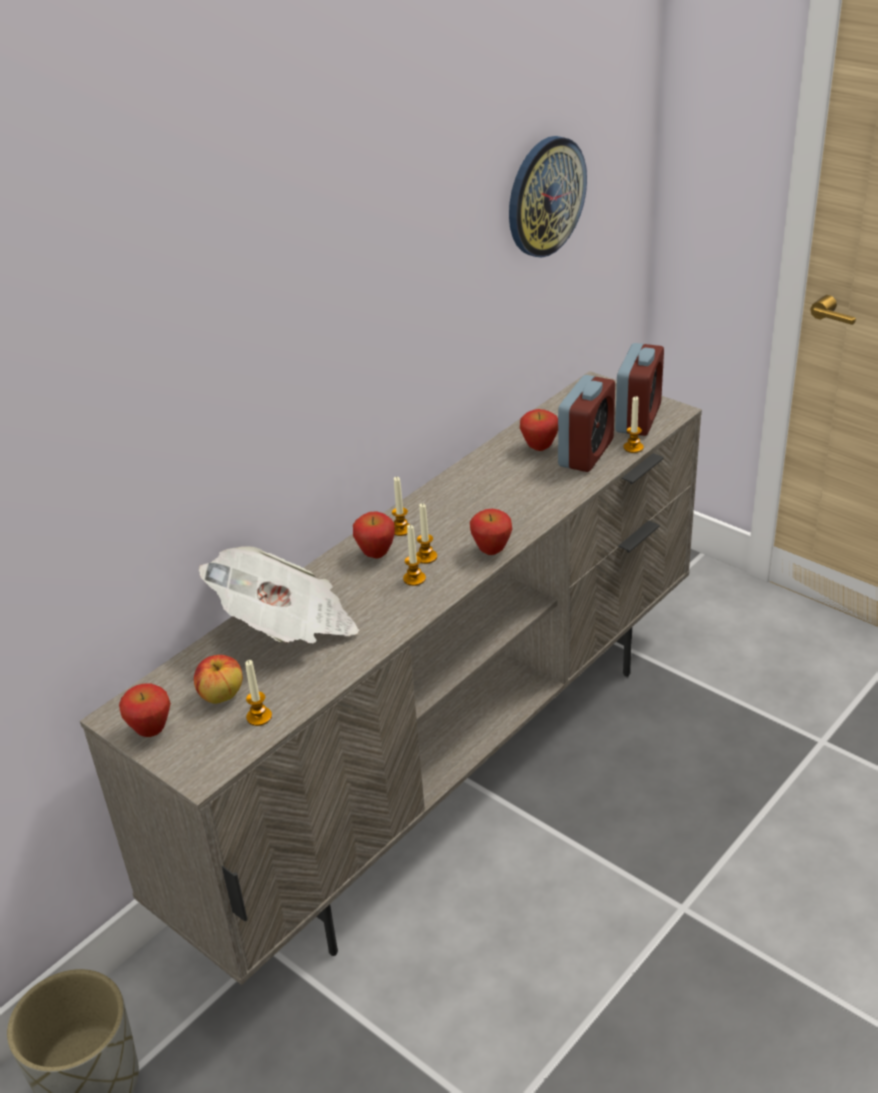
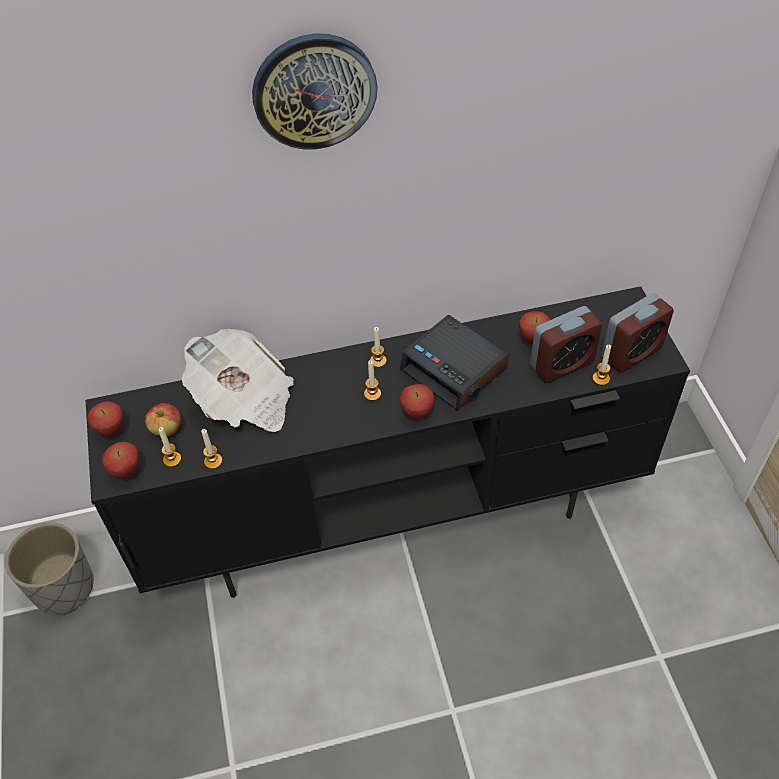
camera: 35 degrees right, 15 degrees up
(376, 554) = (344, 373): apple -> apple (127, 473)
(414, 579) = (349, 408): candle -> candle (213, 461)
(452, 770) = (397, 517): beige tv stand -> black tv stand
(488, 501) = (455, 369): none -> alarm clock
(545, 196) = (618, 146): wall clock -> wall clock (314, 91)

